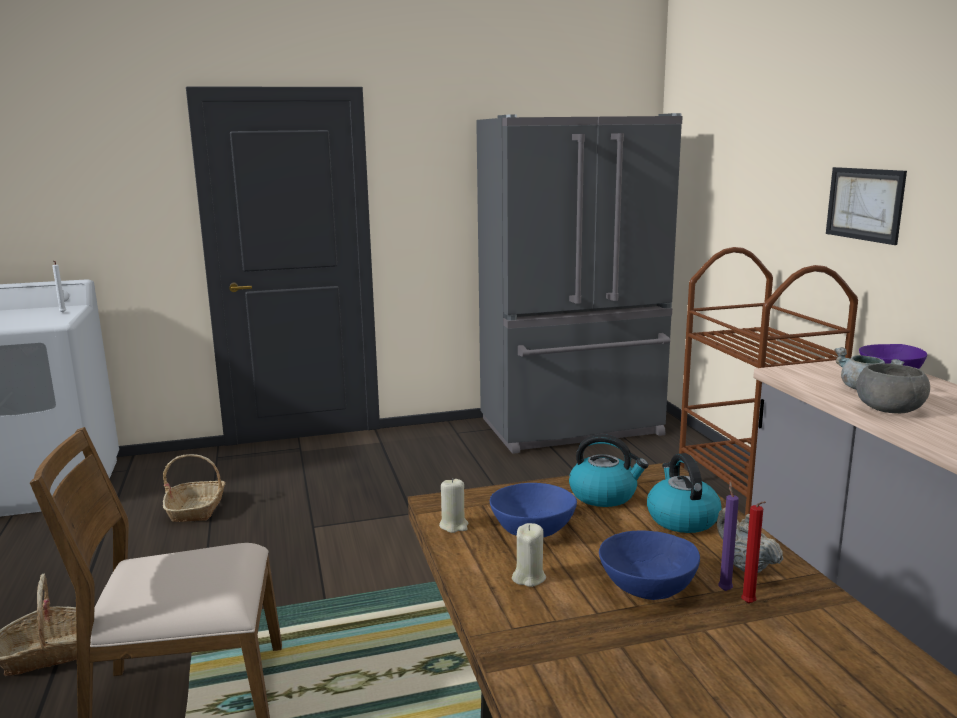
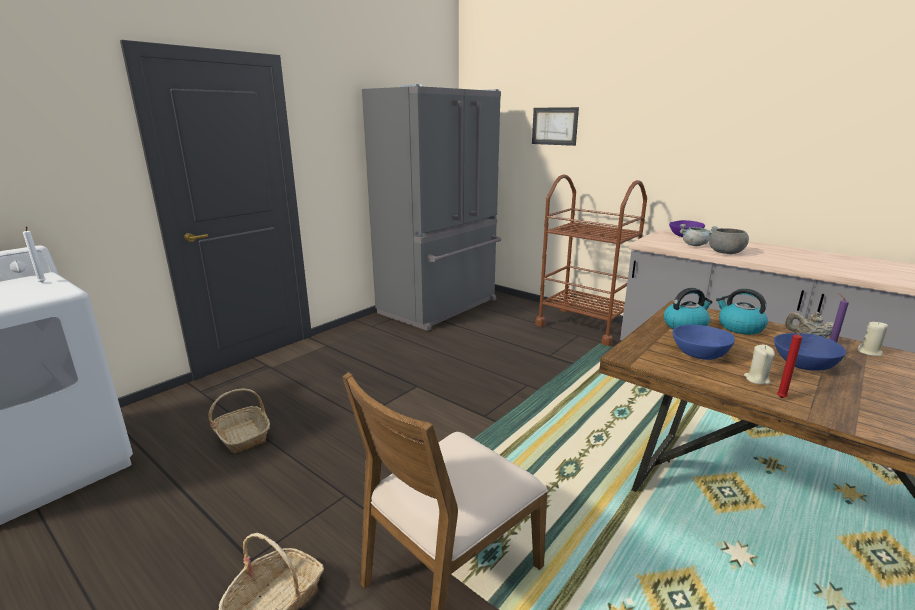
camera: 35 degrees left, 5 degrees up
(454, 525) = (662, 365): beige candle -> beige candle (869, 352)
(749, 605) = (849, 358): red candle -> red candle (783, 398)
(865, 204) = (646, 144): picture -> picture (554, 126)

